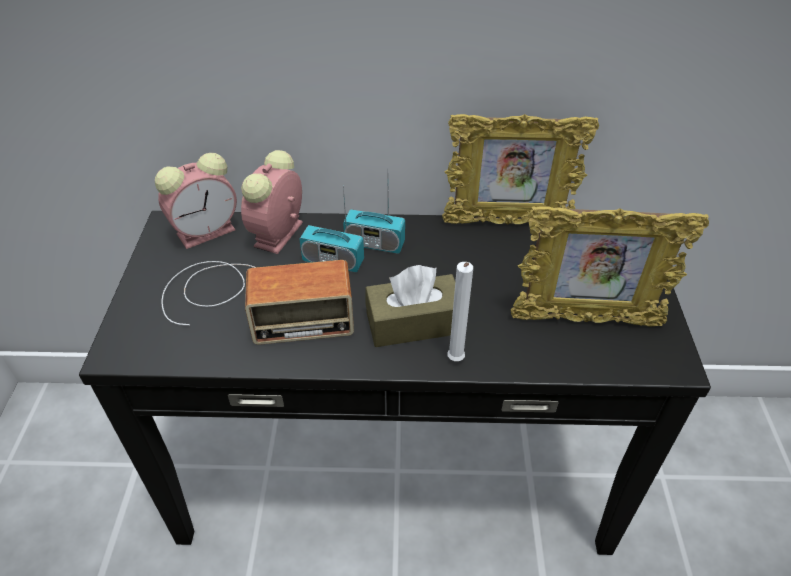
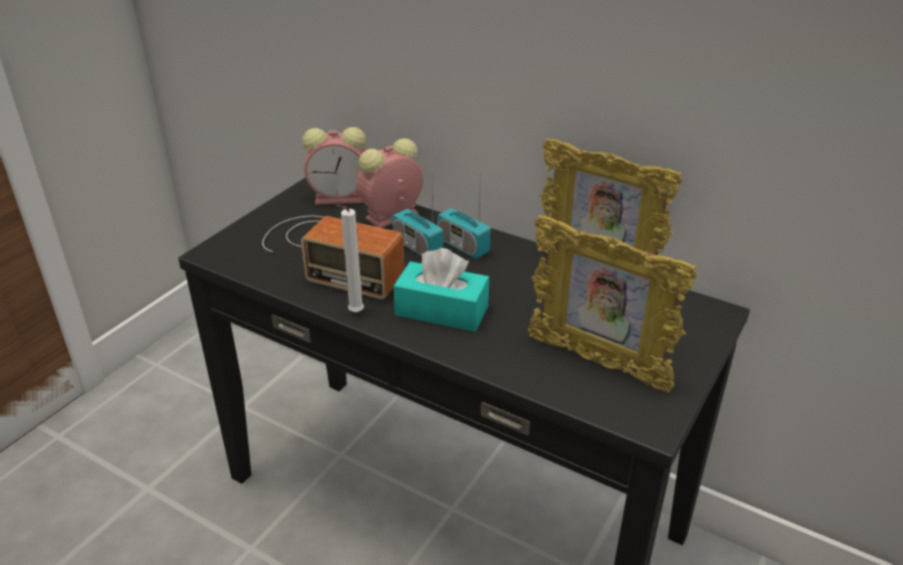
camera: 30 degrees right, 10 degrees down
(413, 323) = (441, 310): brown tissue box -> turquoise tissue box
(455, 361) = (450, 348): white candle -> white candle (354, 313)

